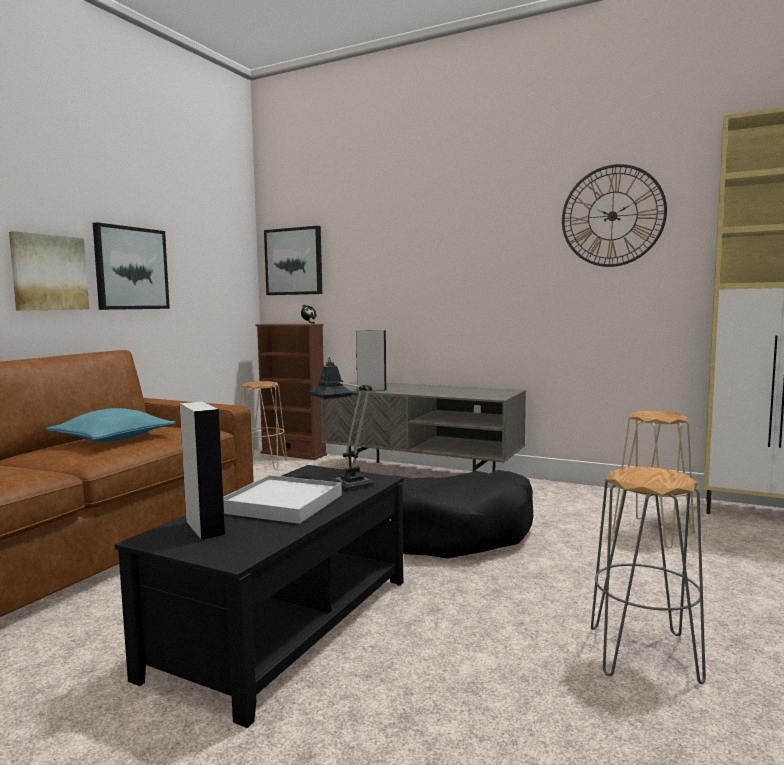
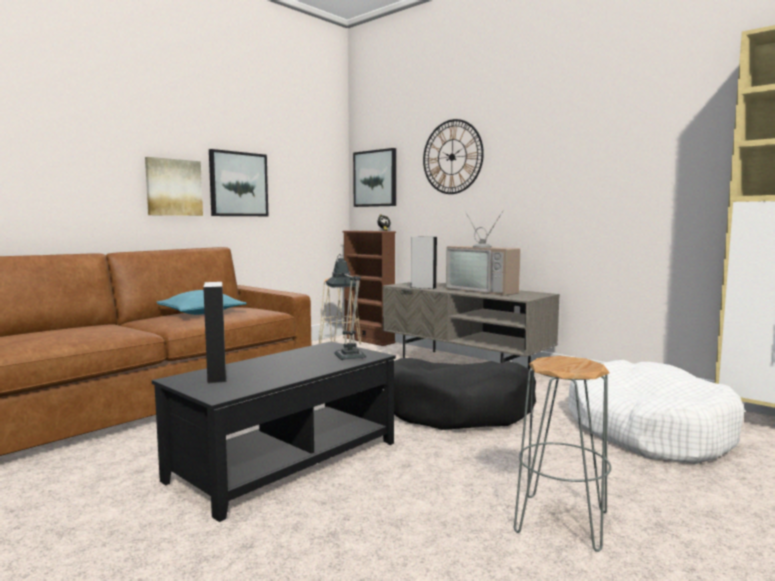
camera: 15 degrees right, 0 degrees up
(282, 504) = (285, 365): white tray -> none
(444, 390) = (484, 290): none -> television
(612, 216) = (643, 133): wall clock -> wall clock (452, 157)
(653, 533) = (648, 430): beige stool -> white dog bed

